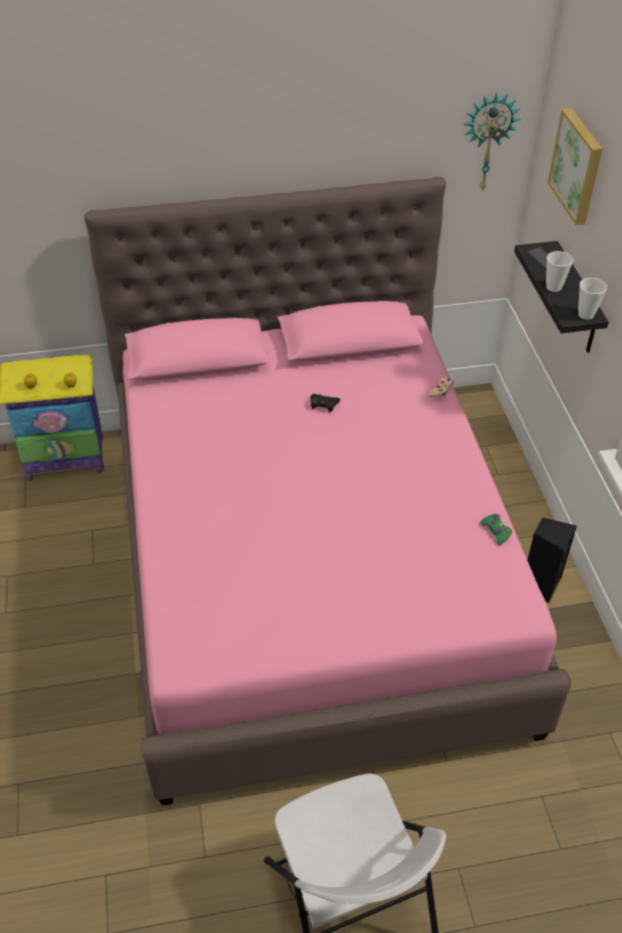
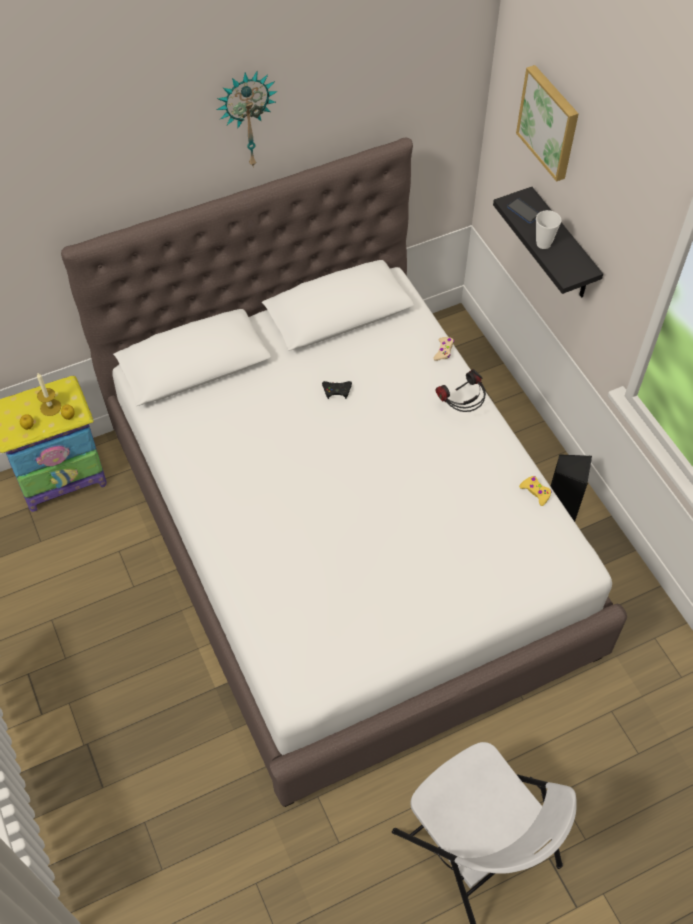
camera: 15 degrees left, 10 degrees up
(58, 375) = (50, 407): none -> candle
(311, 566) = (346, 540): pink bed -> white bed
(442, 441) = (461, 407): none -> headphones
(487, 141) = (446, 93): wall clock -> wall clock (247, 118)
(496, 531) = (535, 492): green game controller -> yellow game controller
(586, 314) = (581, 270): cup -> none

